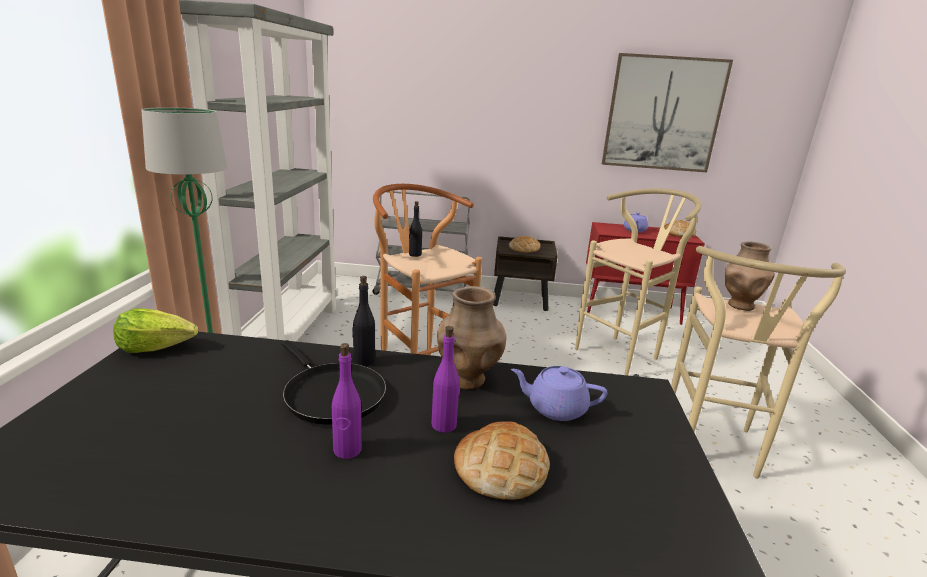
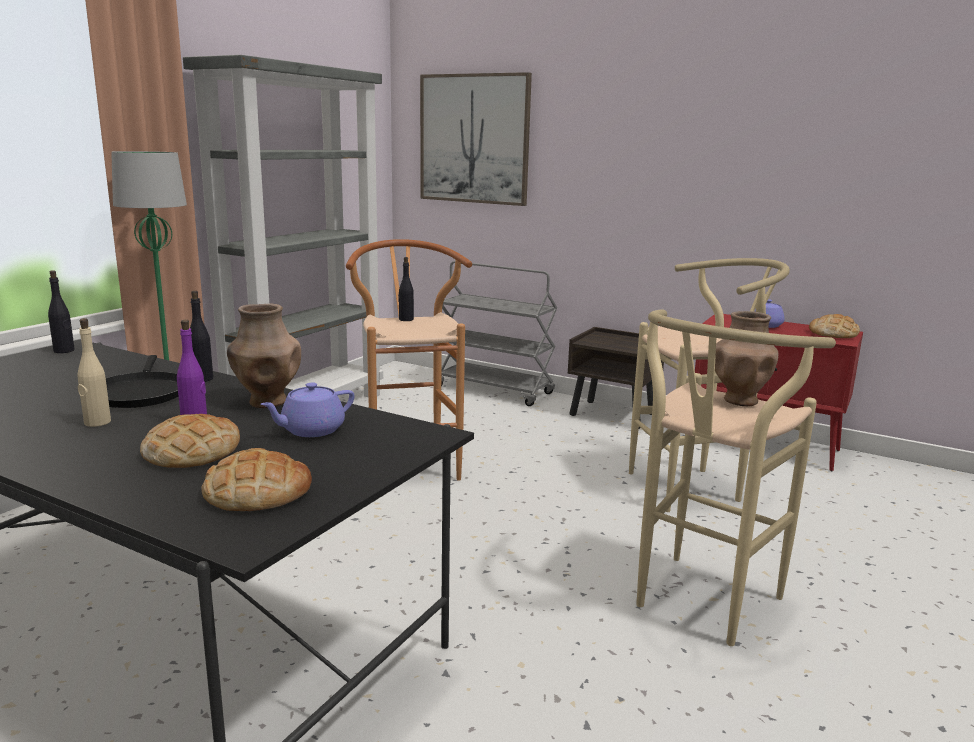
camera: 25 degrees right, 5 degrees down
(157, 347) = (64, 351): lettuce -> black bottle
(347, 450) = (97, 422): purple bottle -> beige bottle
(524, 248) = (613, 342): bread -> bread (257, 492)
(555, 408) = (311, 430): purple teapot -> purple teapot turned 75 degrees counterclockwise
(663, 114) = (813, 161): picture -> picture (474, 139)

